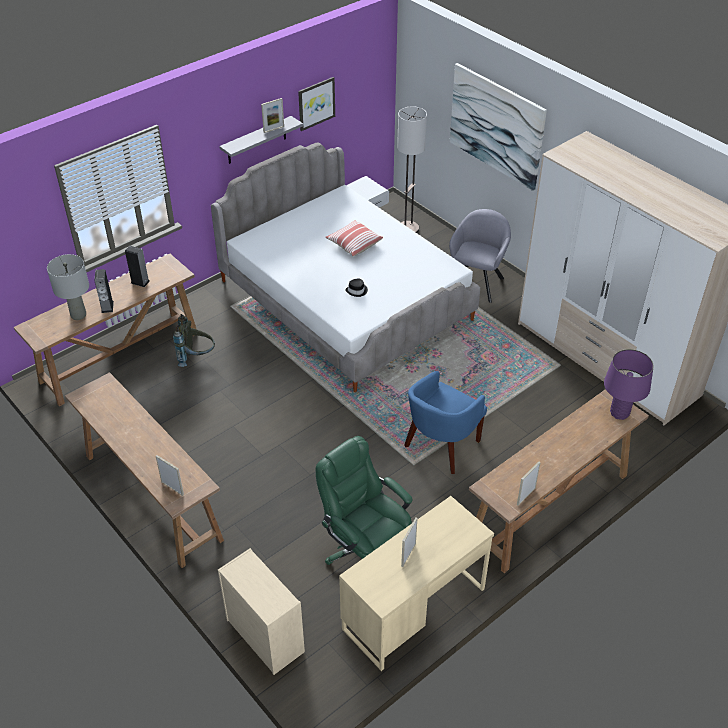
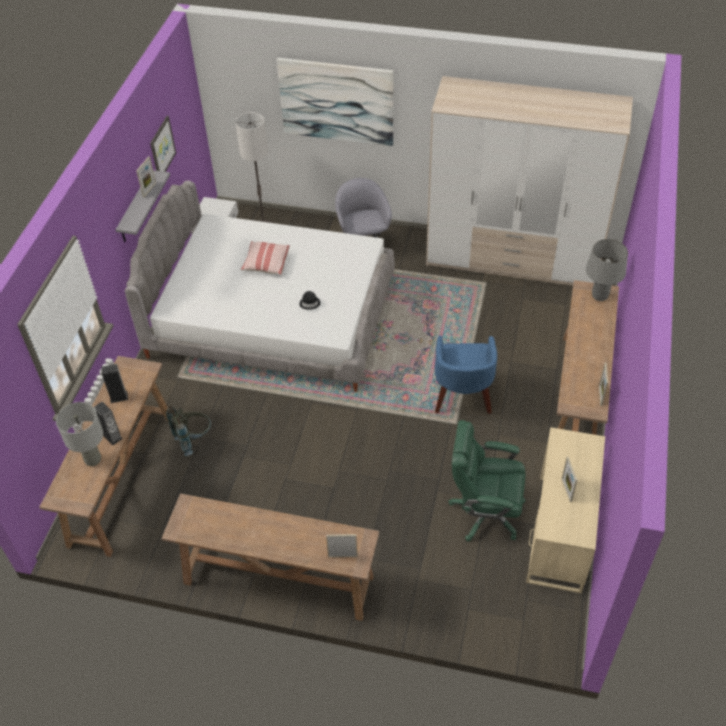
camera: 35 degrees left, 5 degrees up
(264, 635) = (476, 626): beige dresser -> none
(619, 413) = (600, 296): purple table lamp -> grey table lamp

